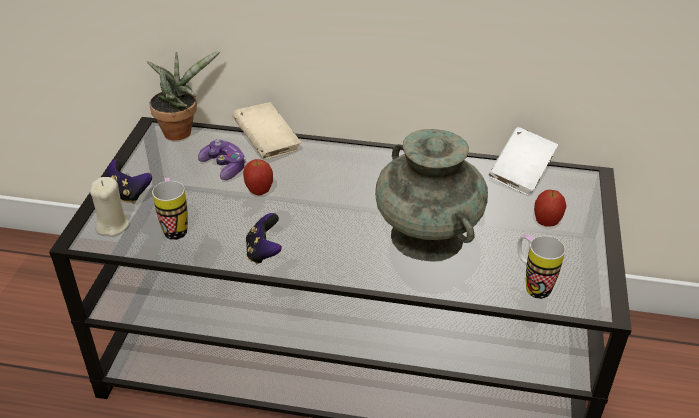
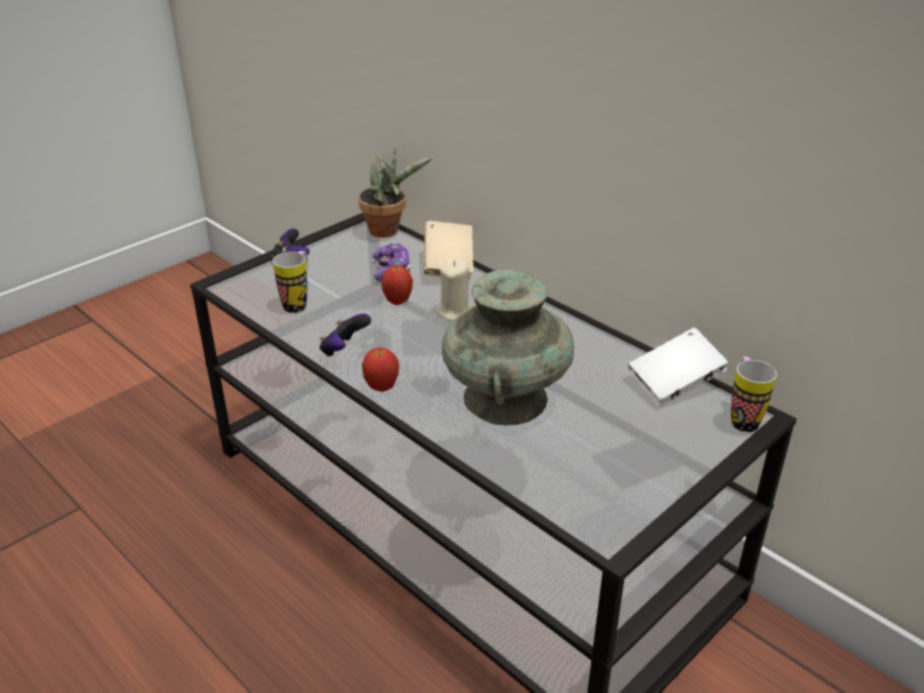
camera: 35 degrees right, 5 degrees down
(112, 225) = (254, 283): beige candle -> beige candle (455, 312)
(531, 285) = (561, 486): mug -> mug (741, 417)
(546, 223) = (648, 438): apple -> apple (381, 388)

